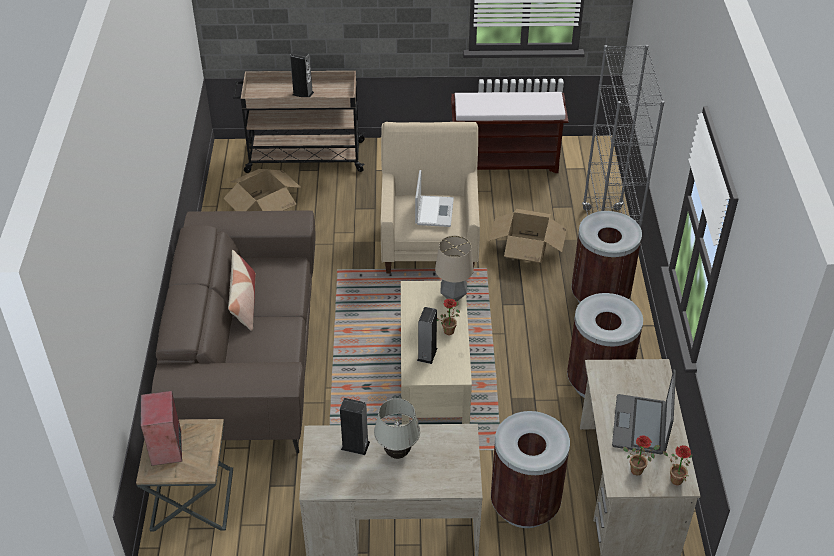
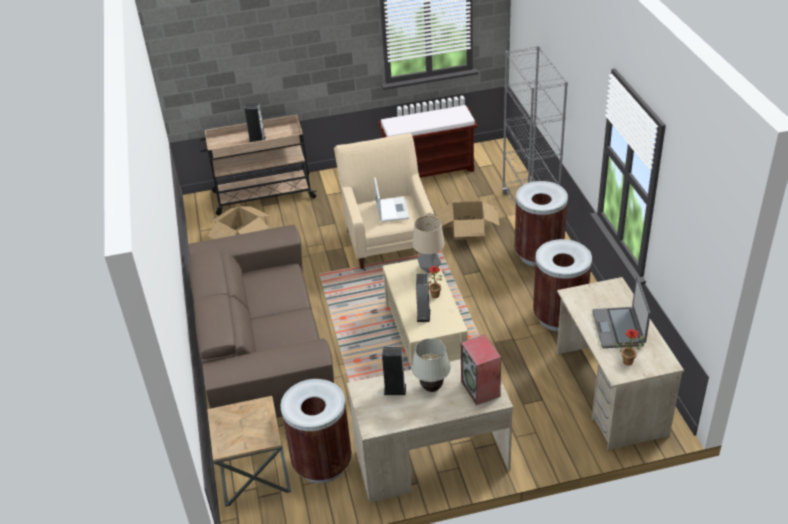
camera: 10 degrees left, 5 degrees down
(167, 448) = (231, 427): speaker -> speaker (481, 389)
(244, 303) = (257, 306): pillow -> none
(525, 504) = (533, 419): brown trash can -> brown trash can (322, 463)
(673, 479) = (659, 362): potted plant -> none

